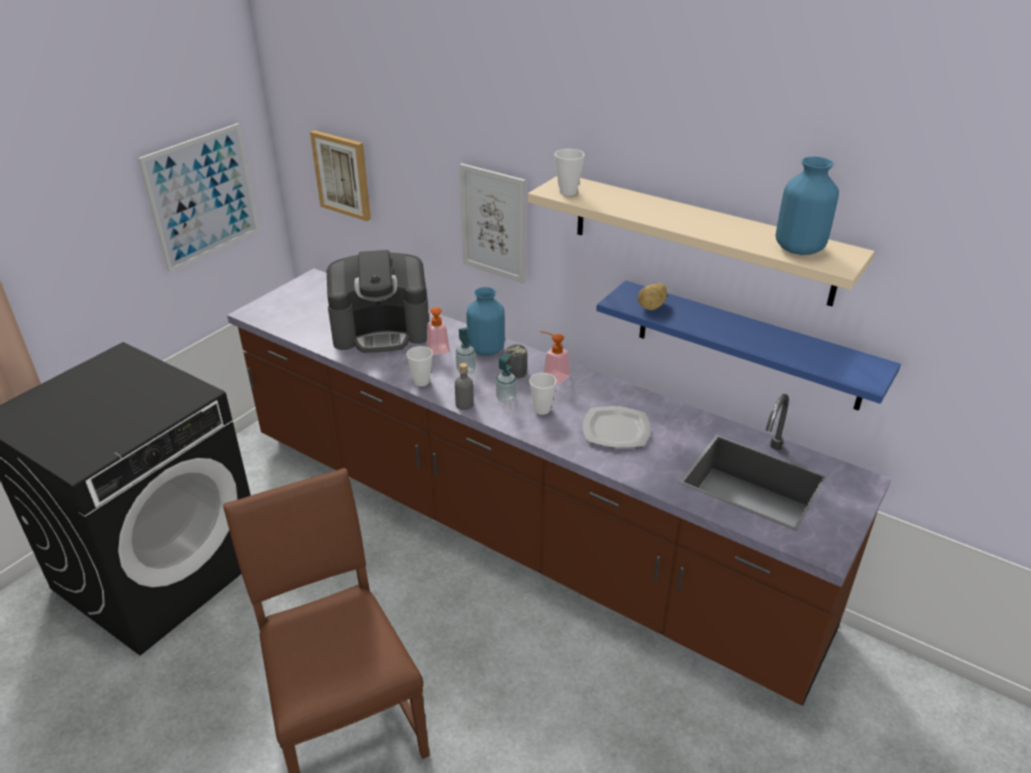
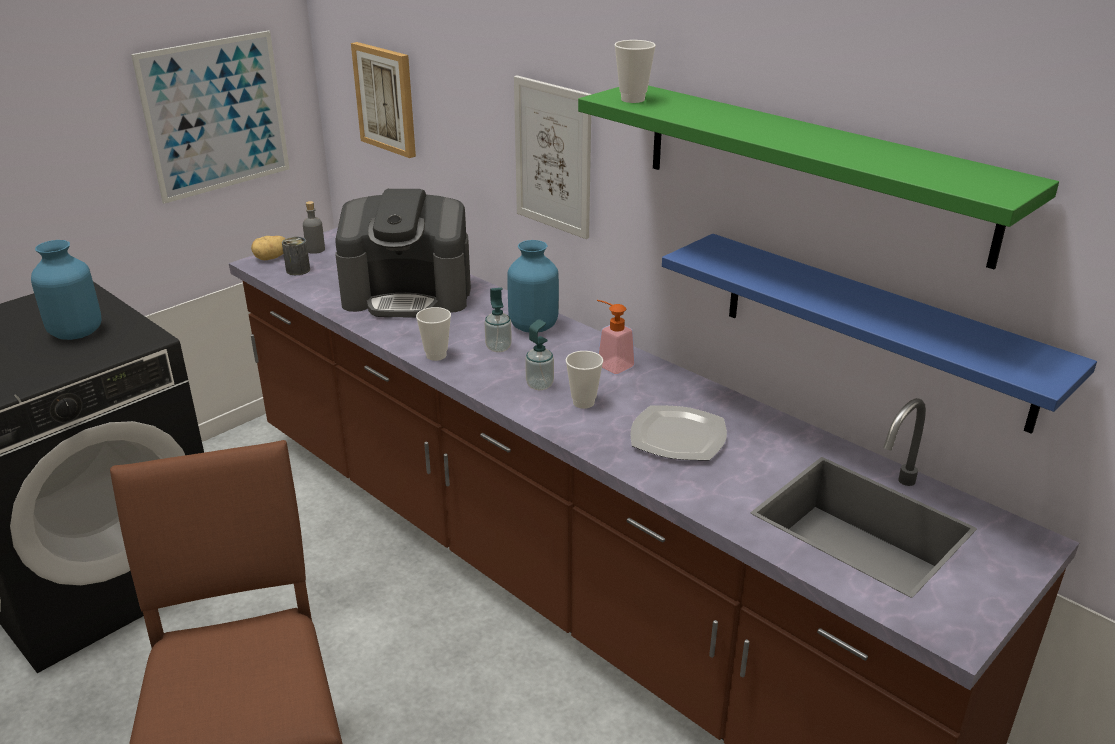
camera: 10 degrees right, 5 degrees down
(439, 352) = (471, 324): soap dispenser -> none
(464, 404) = (482, 387): grey bottle -> grey bottle (315, 250)
(516, 372) = (564, 356): can -> can (298, 270)
(652, 307) = (739, 265): potato -> potato (271, 258)
(700, 238) = (810, 169): beige shelf -> green shelf
(799, 249) = (941, 172): blue vase -> blue vase (76, 333)

